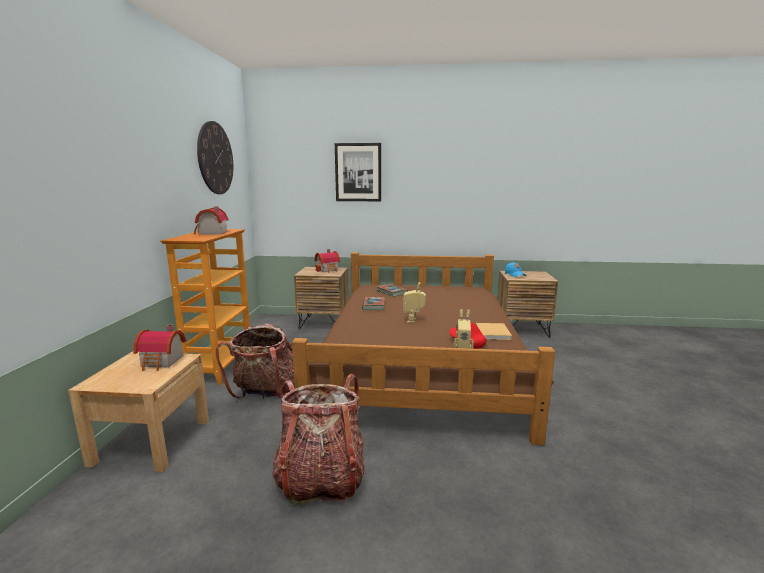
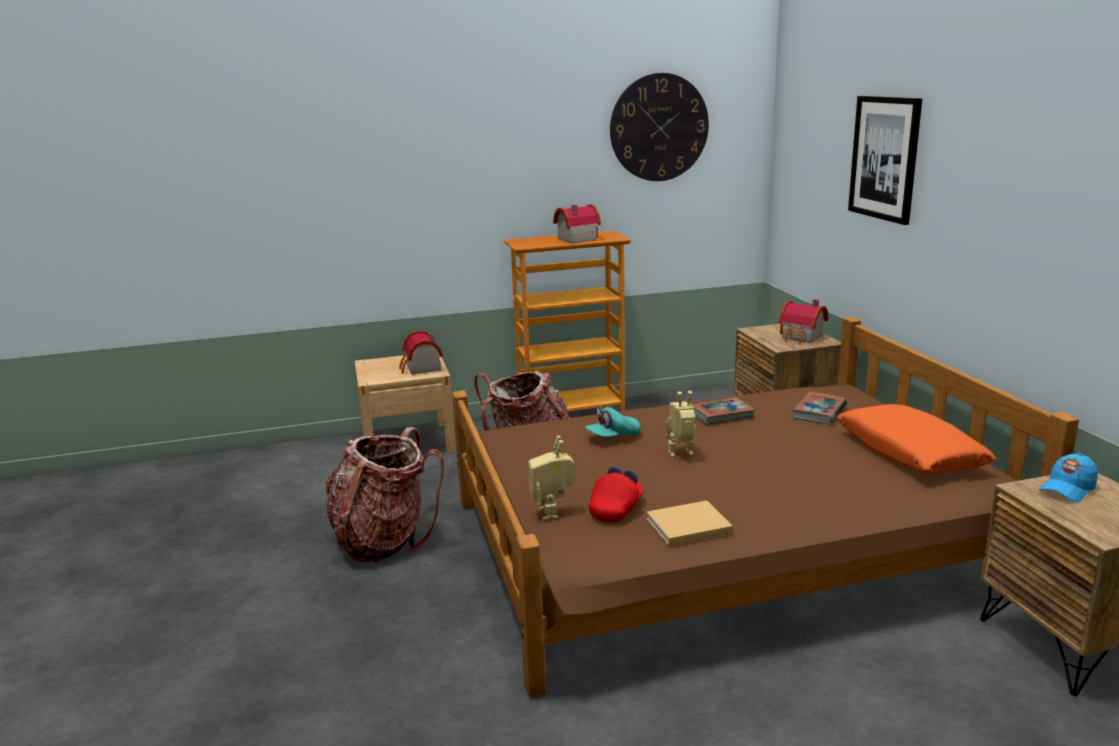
camera: 70 degrees right, 5 degrees up
(375, 329) = (613, 437): none -> turquoise cap
(445, 290) = (909, 453): none -> orange pillow

